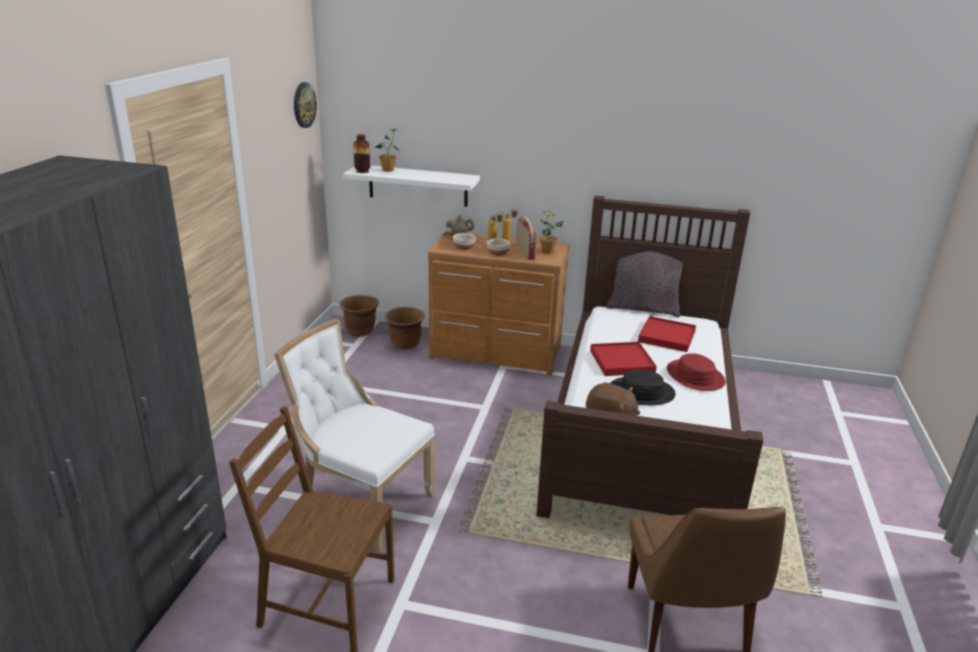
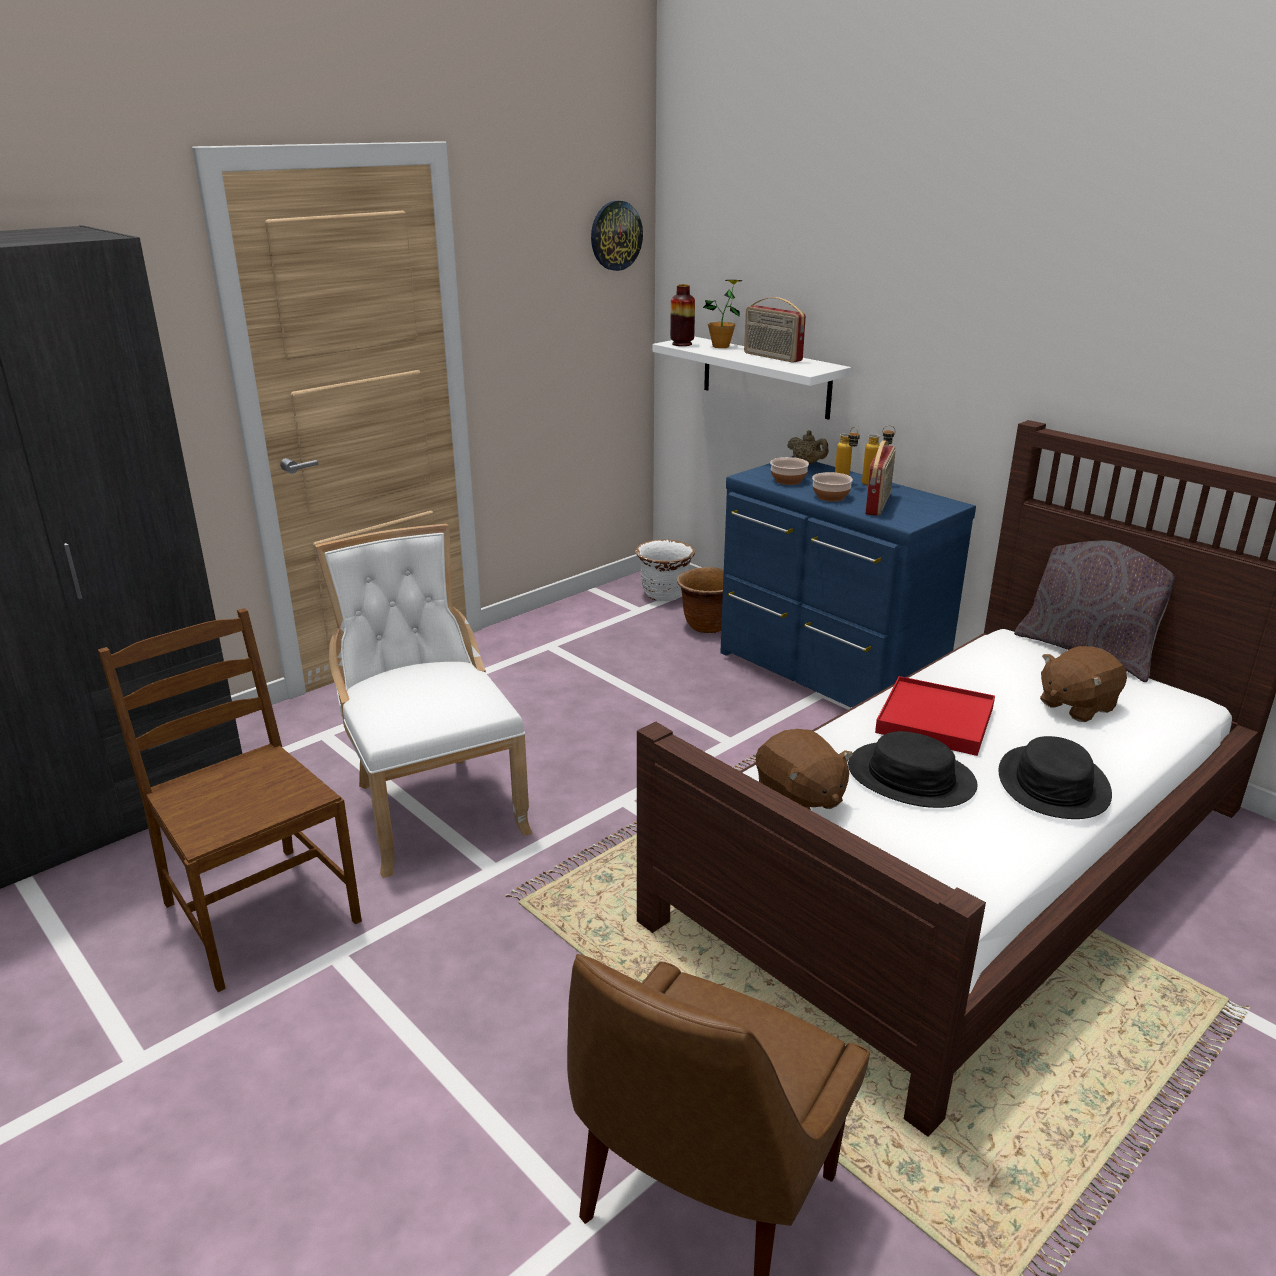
camera: 35 degrees right, 0 degrees up
(360, 331) = (664, 594): brown planter -> white planter
(429, 174) = (772, 357): none -> radio
(496, 354) = (827, 674): brown dresser -> blue dresser
(547, 251) = (917, 509): potted plant -> none
(667, 336) = (1076, 705): red tray -> brown plush toy
(695, 376) = (1052, 784): red hat -> black hat

